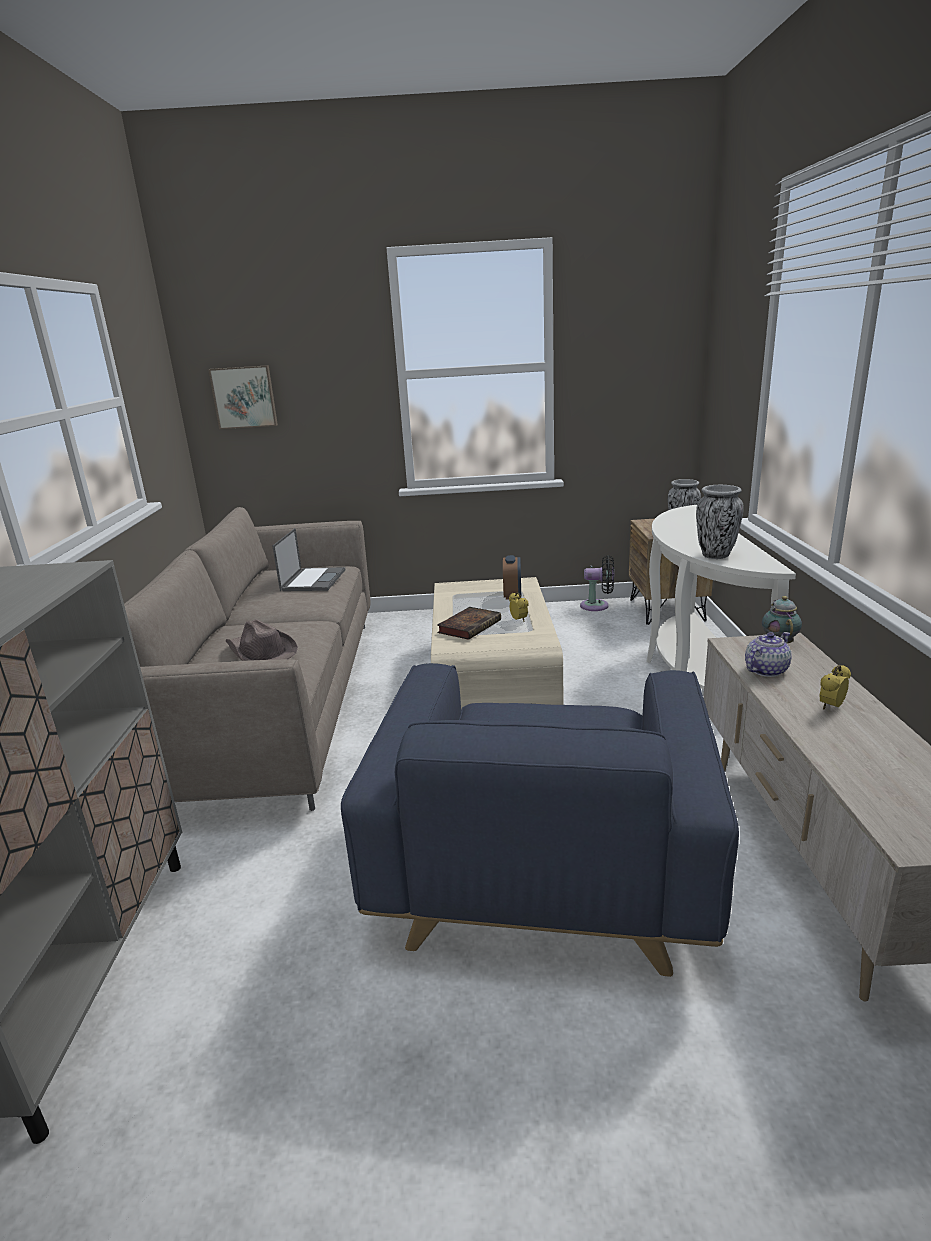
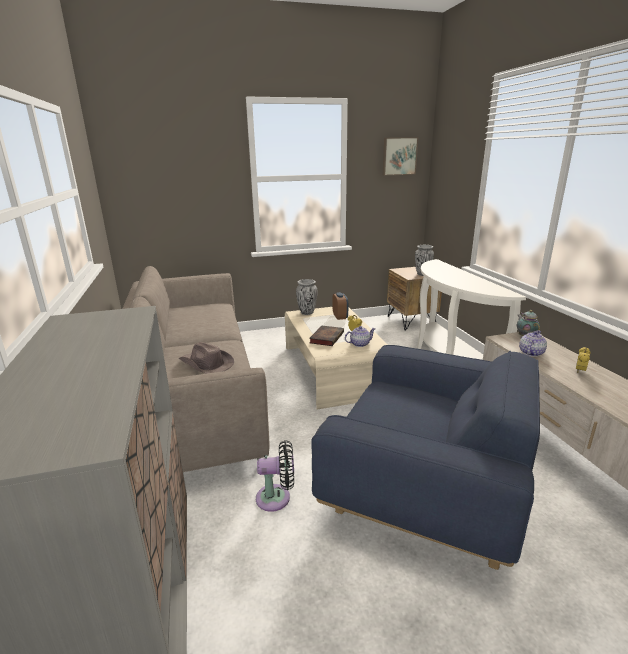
camera: 15 degrees left, 0 degrees up
(244, 397) = (147, 191): picture -> picture (399, 156)
(313, 580) = (209, 313): laptop -> none
(514, 639) = (359, 344): none -> teapot
(543, 868) = (426, 485): blue armchair -> blue armchair turned 60 degrees counterclockwise
(598, 606) = (371, 320): black fan -> black fan (277, 498)
(715, 555) = (474, 288): vase -> vase (307, 312)

